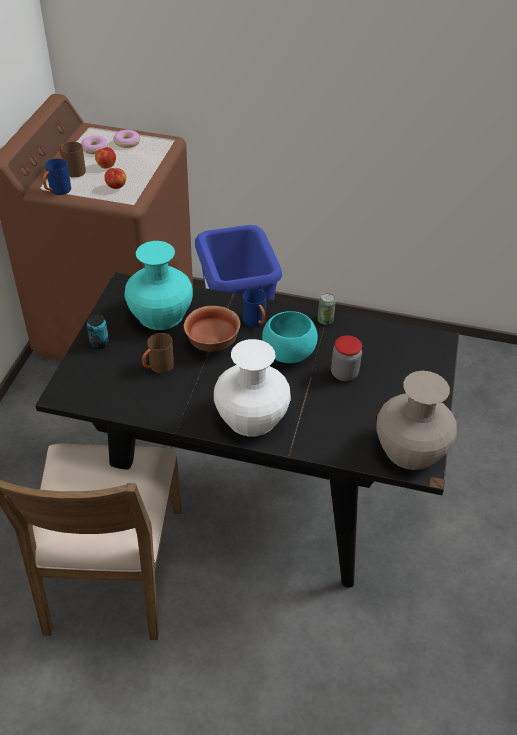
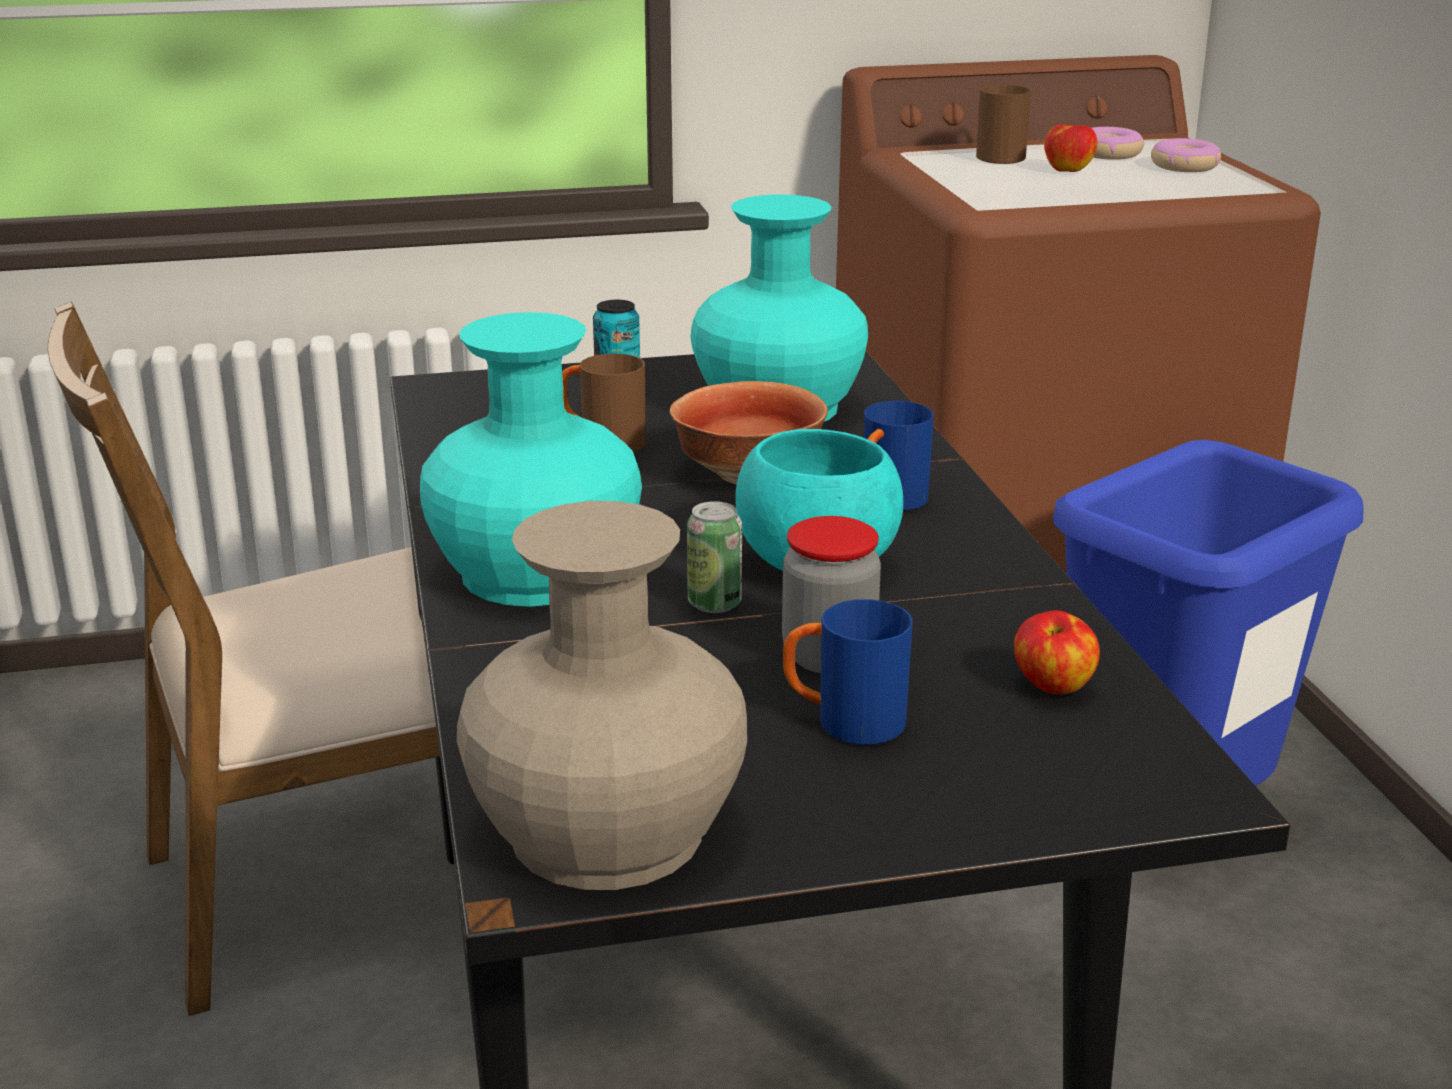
camera: 65 degrees right, 20 degrees down
(57, 192) = (912, 161): blue mug -> blue mug (844, 723)
(116, 187) = (1011, 188): apple -> apple (1052, 687)
(251, 416) = (536, 572): white vase -> turquoise vase
(325, 320) = (1018, 584): can -> can (714, 603)

